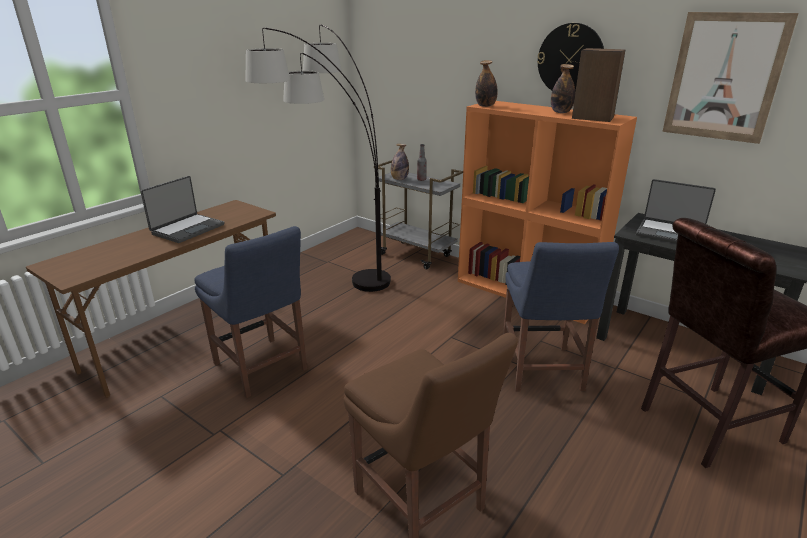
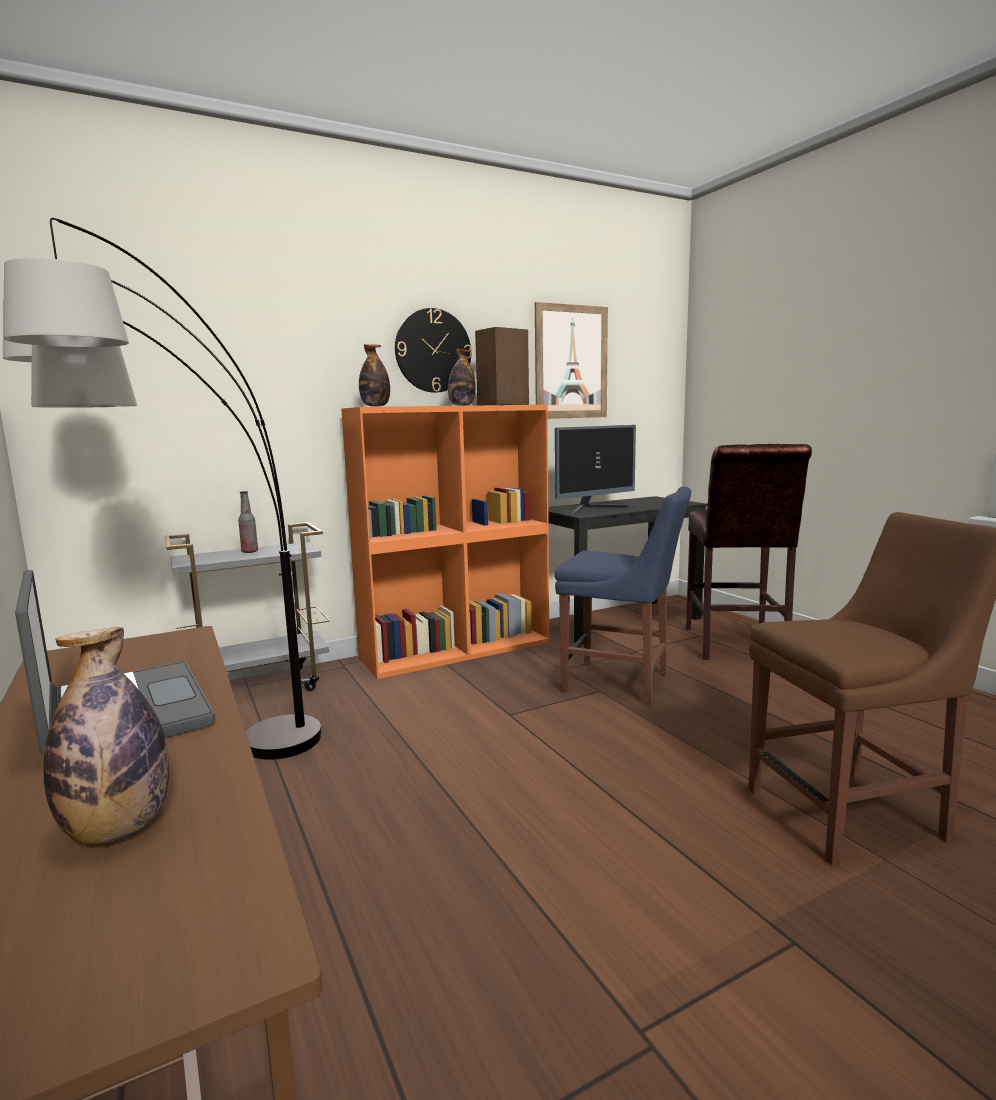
camera: 65 degrees left, 15 degrees down
(262, 369) = (450, 925): blue chair -> none
(399, 179) = (218, 559): bottle -> bottle (118, 829)
(670, 233) = (593, 508): laptop -> monitor

